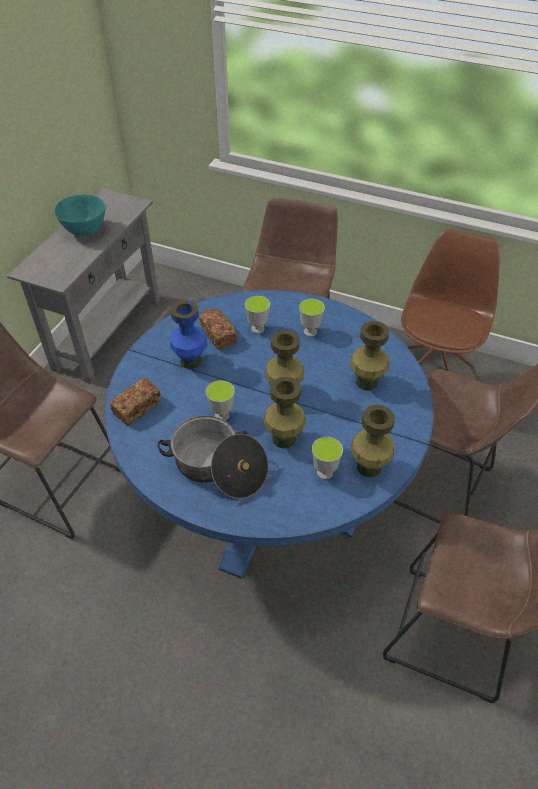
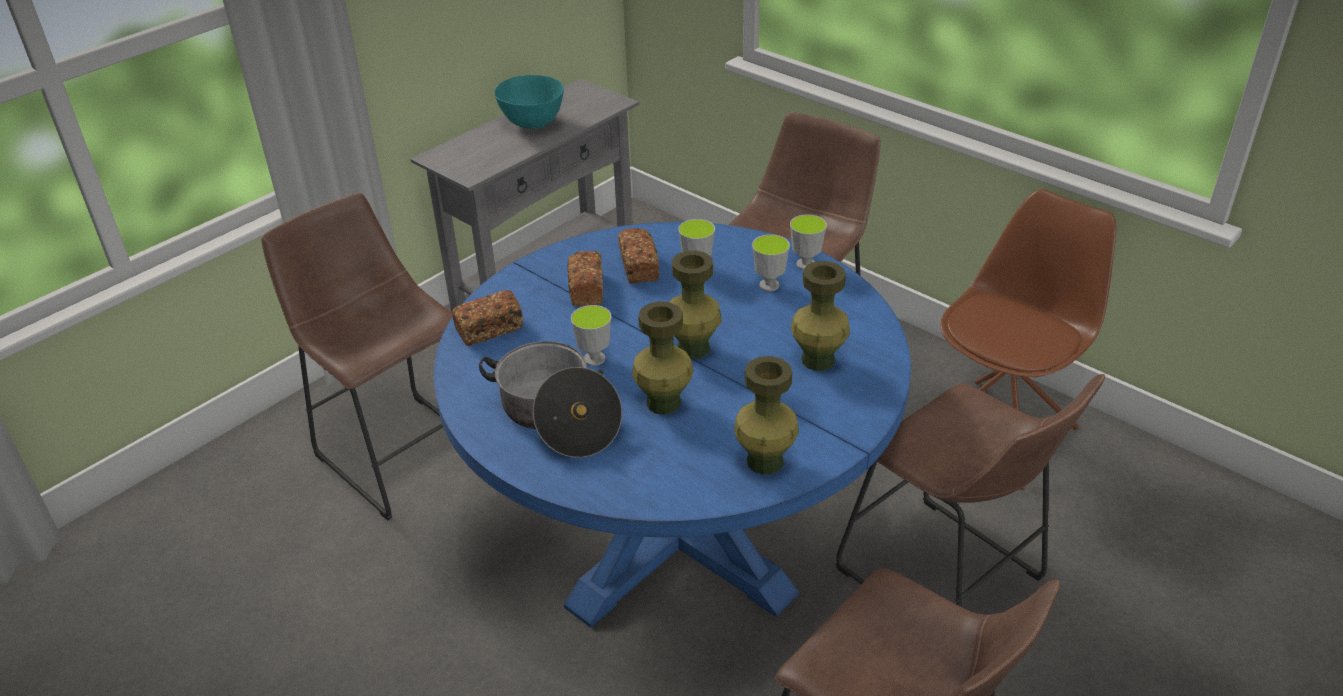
camera: 20 degrees right, 10 degrees down
(190, 361) = (586, 289): blue vase -> bread
(324, 472) = (698, 454): cup -> cup (806, 264)

